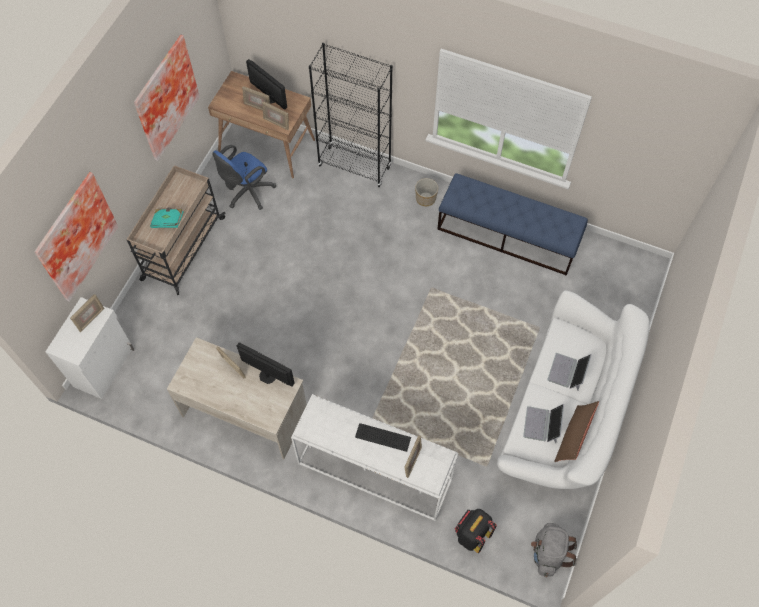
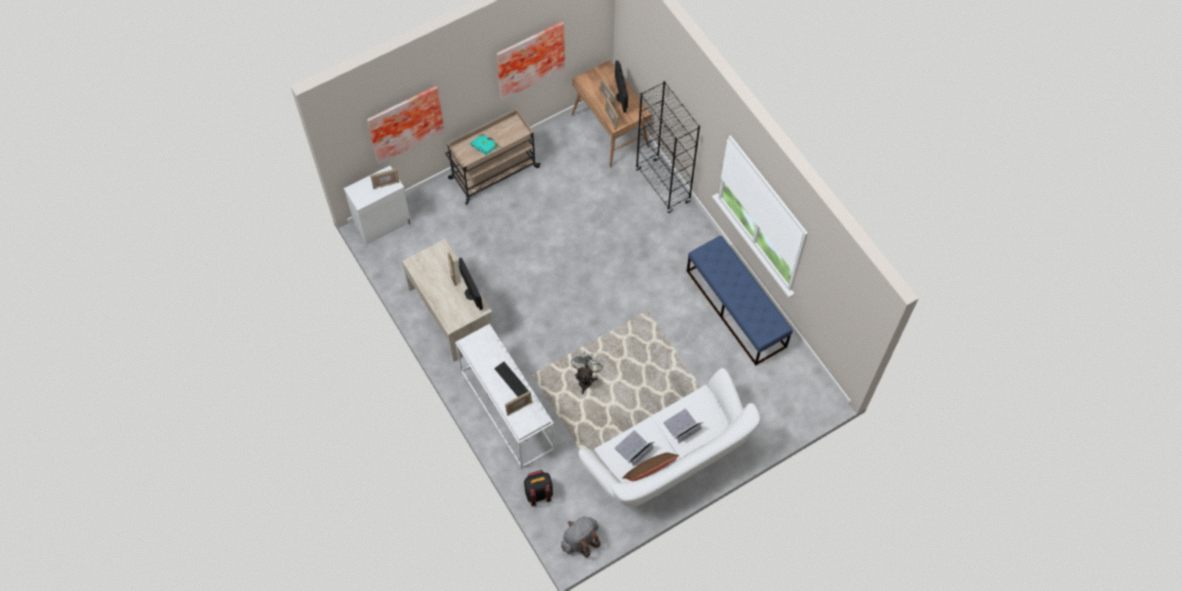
camera: 35 degrees right, 0 degrees up
(247, 193) = (568, 159): blue office chair -> none
(426, 198) = (697, 242): planter -> none
(426, 389) = (586, 379): none -> grey fan

